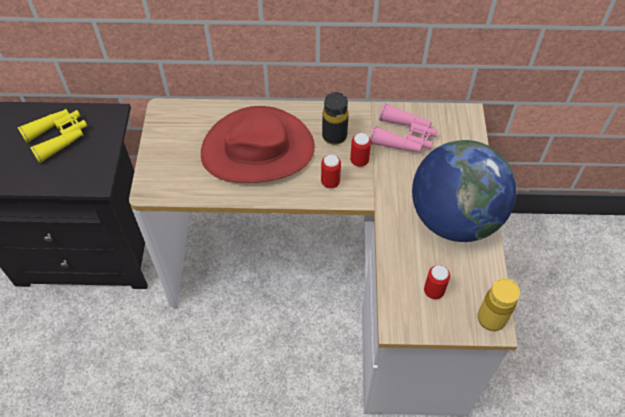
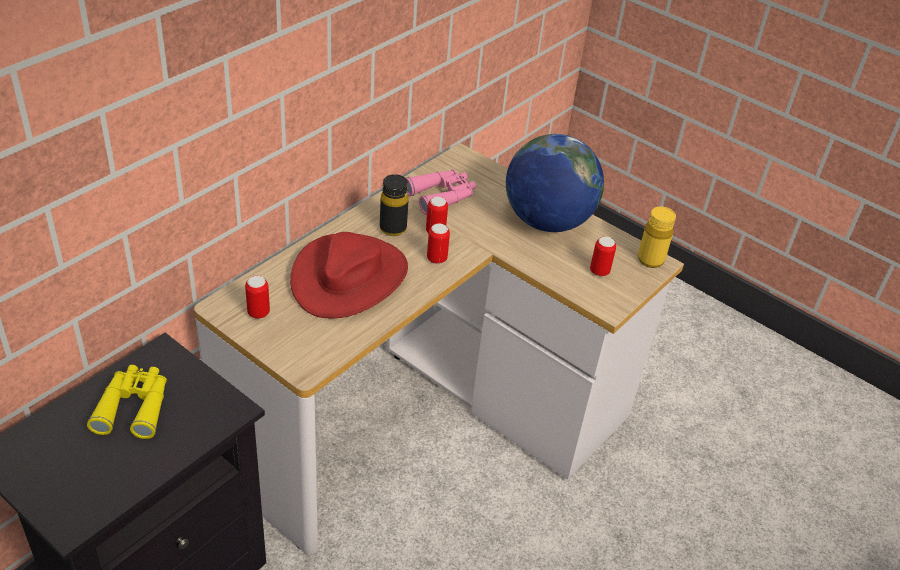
camera: 55 degrees left, 15 degrees down
(176, 131) = (258, 313): none -> can

